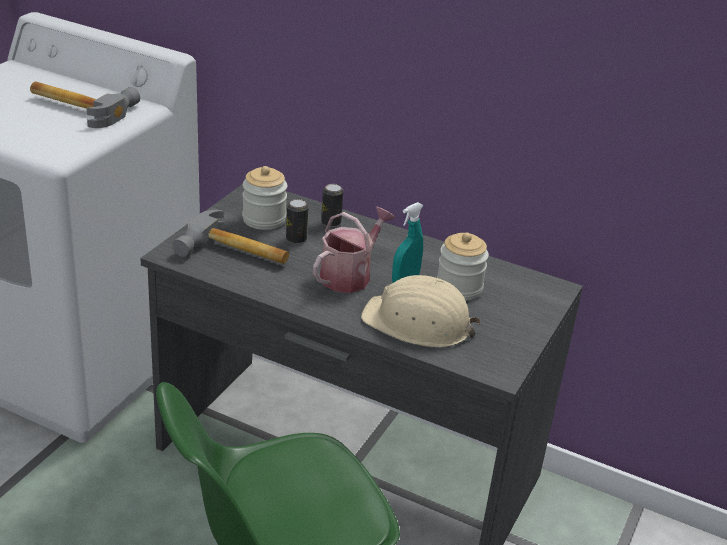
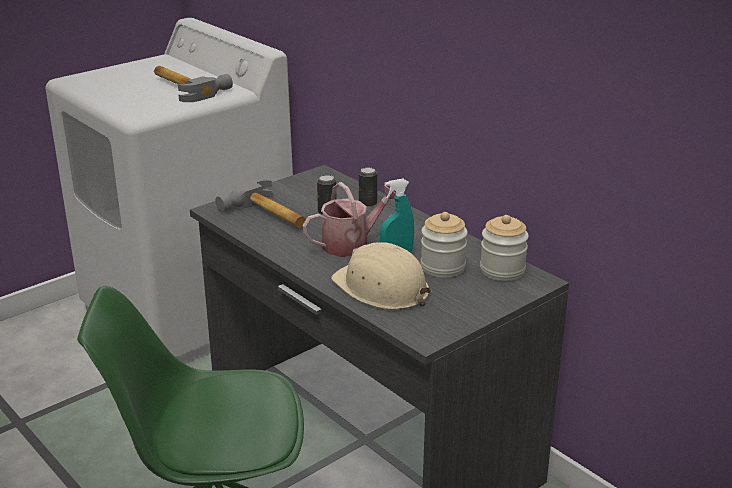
camera: 25 degrees right, 5 degrees down
(264, 219) = (312, 194): jar -> jar (502, 270)

